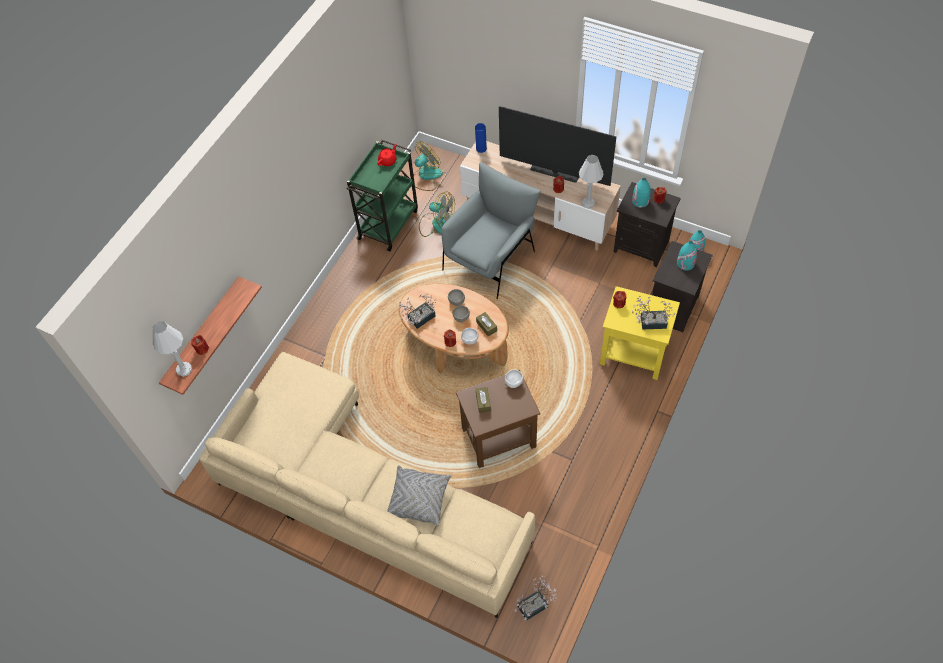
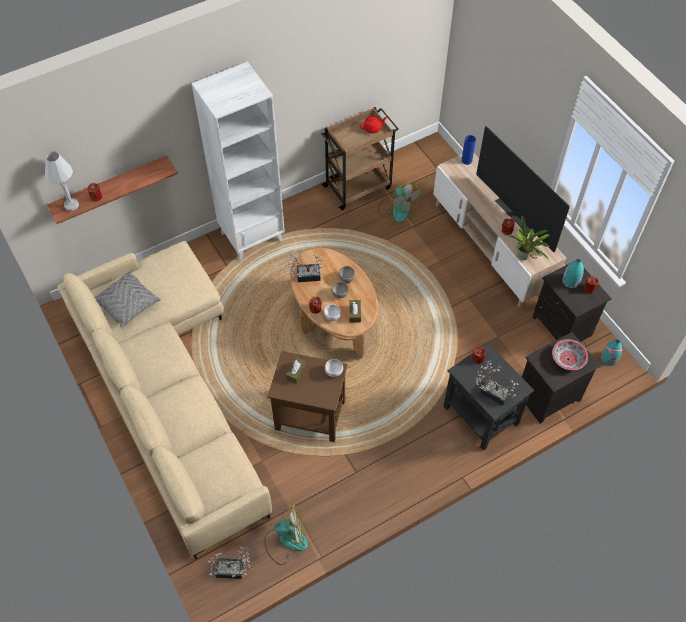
camera: 30 degrees right, 0 degrees up
(327, 317) = (252, 236): none -> white bookcase
(388, 223) = (358, 186): green cart -> brown cart
(419, 499) = (193, 421): grey pillow -> grey pillow (128, 304)
(425, 176) = (419, 163): fan -> fan (286, 540)
(490, 258) = (420, 262): grey armchair -> none
(588, 203) = (523, 257): white table lamp -> potted plant
(633, 353) = (480, 414): yellow side table -> black side table
(685, 263) = (568, 359): turquoise vase -> bowl

